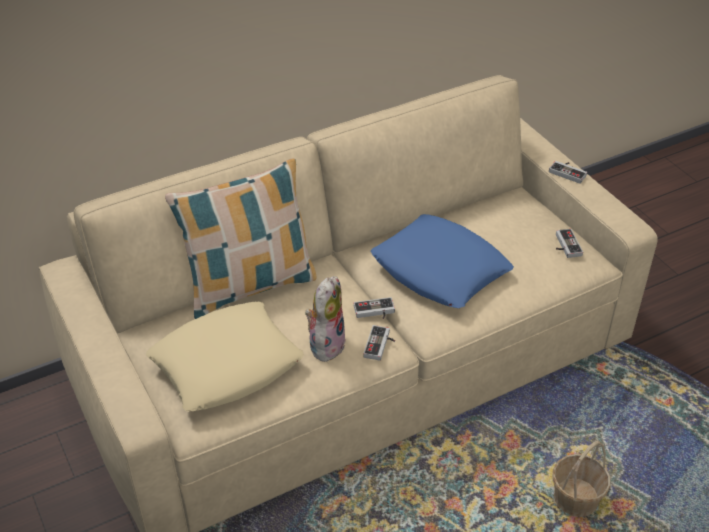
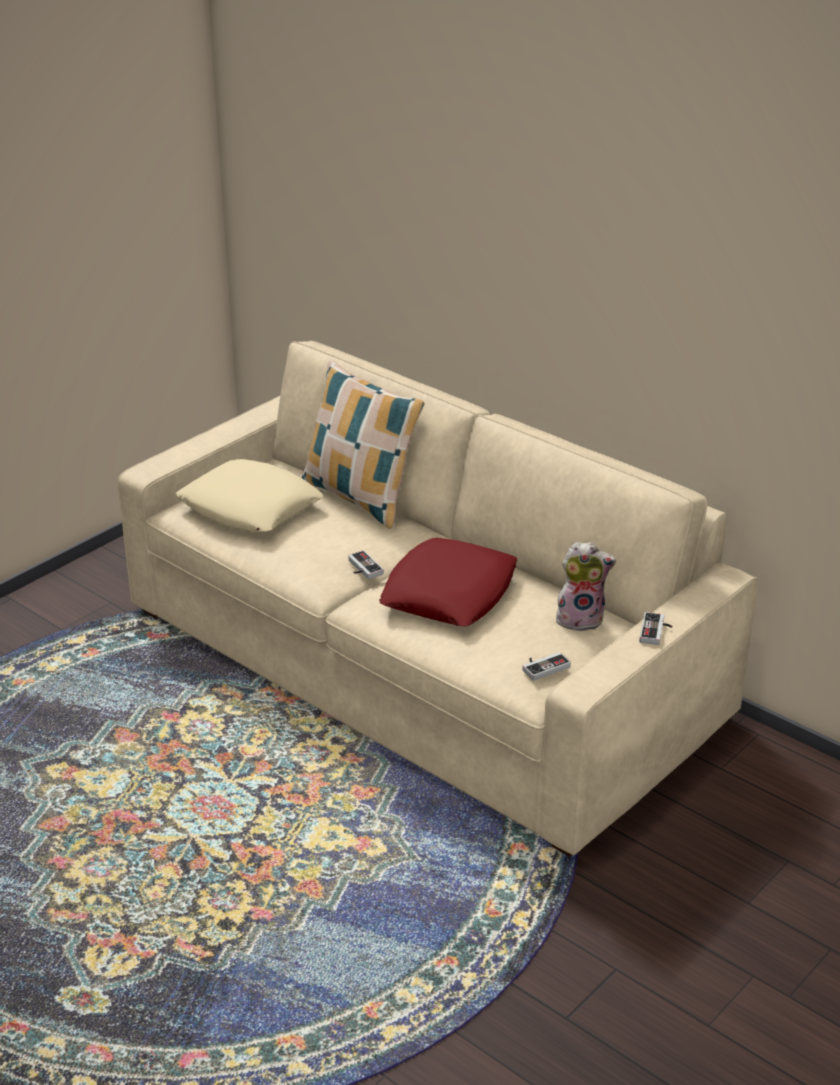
camera: 70 degrees right, 10 degrees down
(325, 343) = (302, 550): plush toy -> plush toy (581, 619)
(380, 345) = (317, 579): game controller -> none
(440, 269) = (449, 594): blue pillow -> red pillow
(575, 498) = (307, 852): basket -> none

